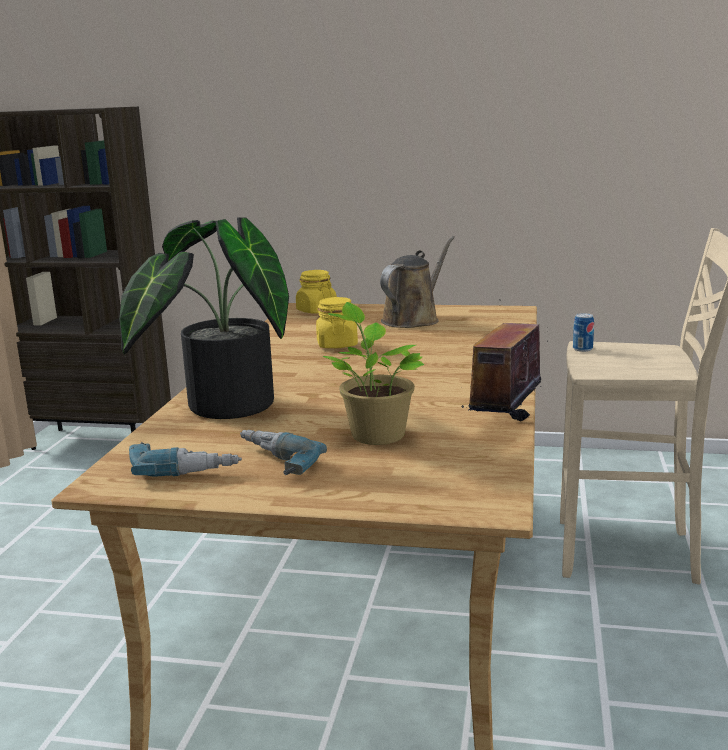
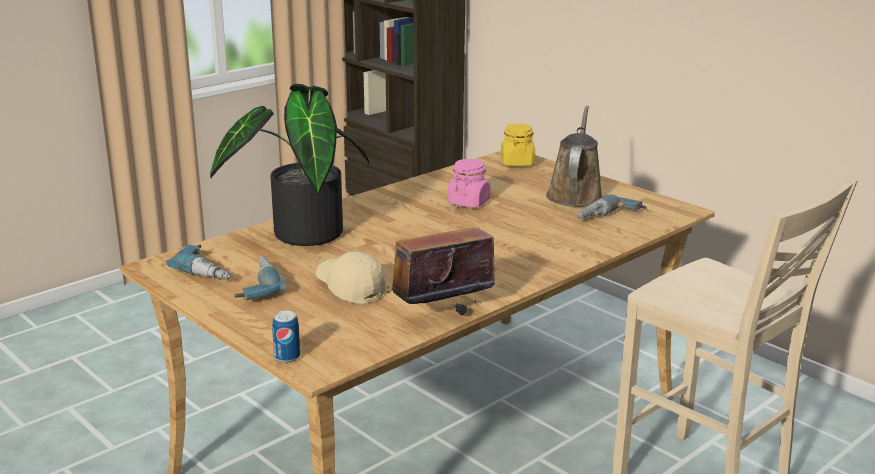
camera: 35 degrees right, 5 degrees up
(337, 345) = (468, 202): yellow jar -> pink jar
(375, 434) = (350, 288): potted plant -> beige cap
(413, 319) = (575, 194): brown watering can -> brown watering can turned 60 degrees counterclockwise
(476, 327) = (610, 218): none -> power drill
(582, 349) = (697, 269): can -> can (287, 357)

